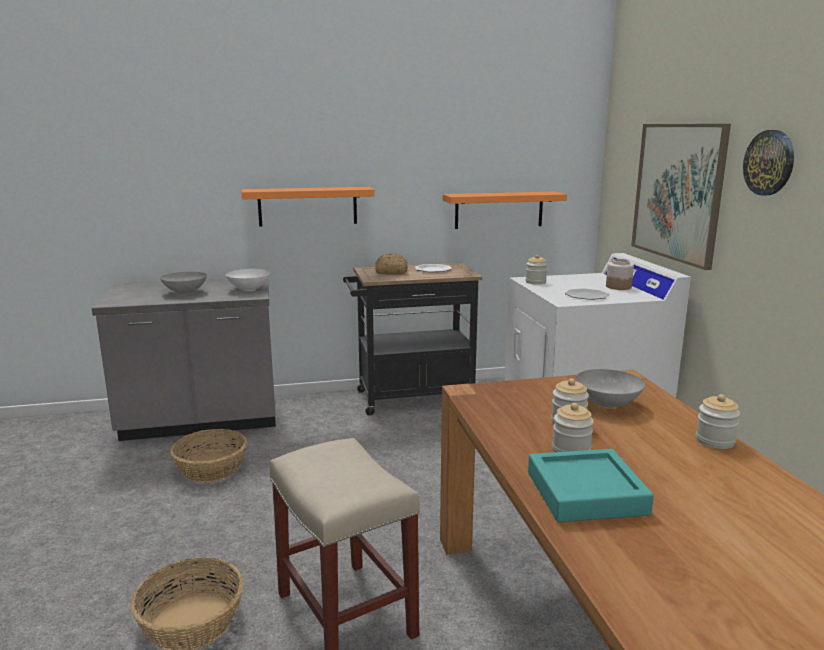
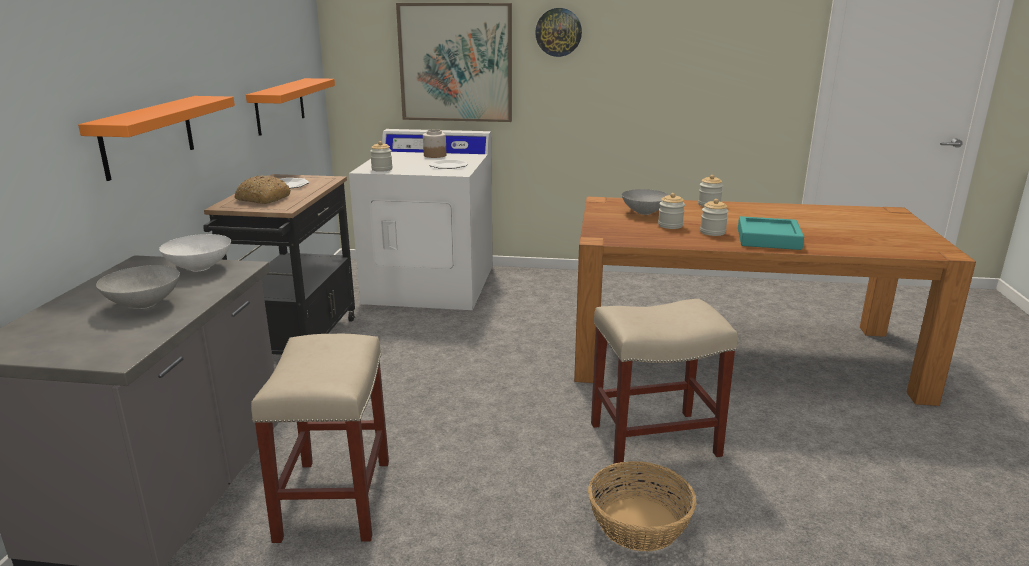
camera: 70 degrees left, 5 degrees up
(211, 468) = (334, 498): basket -> beige stool

